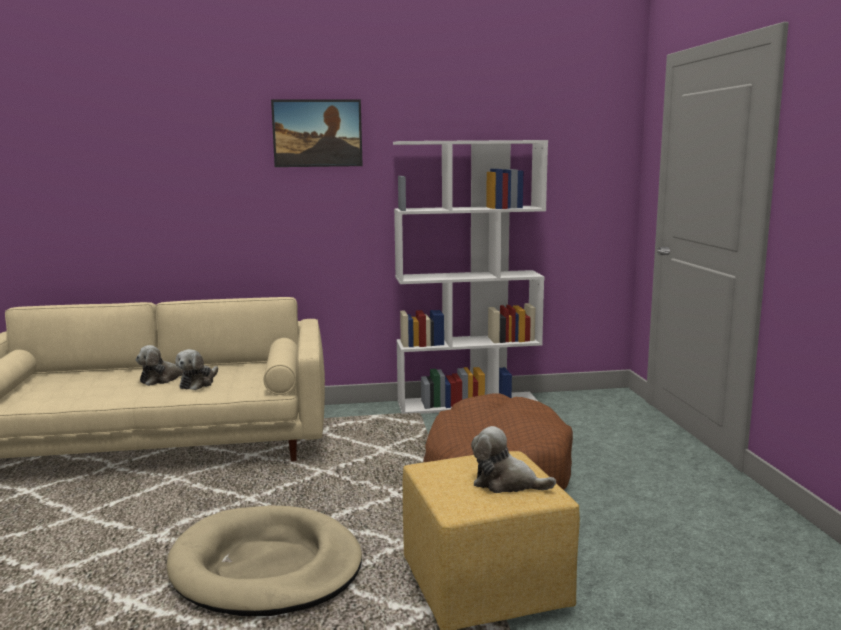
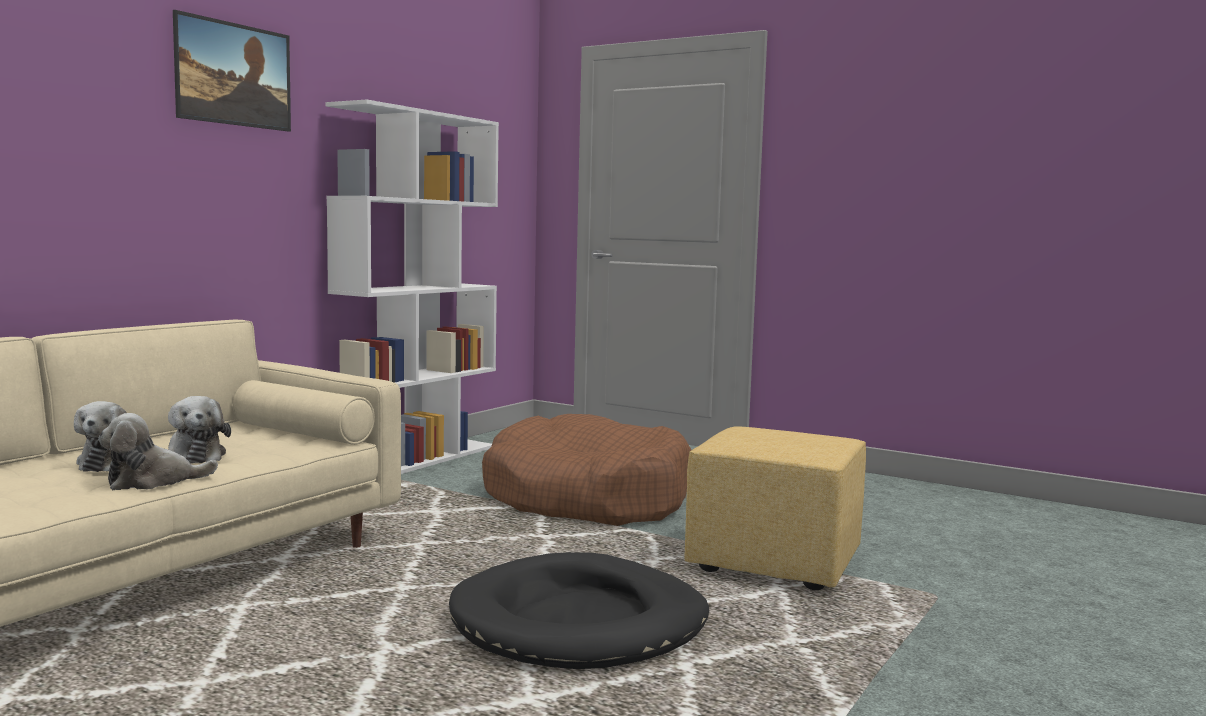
camera: 50 degrees left, 5 degrees down
(266, 567) = (580, 622): beige dog bed -> black dog bed
(506, 483) = (801, 438): plush toy -> plush toy (152, 481)

